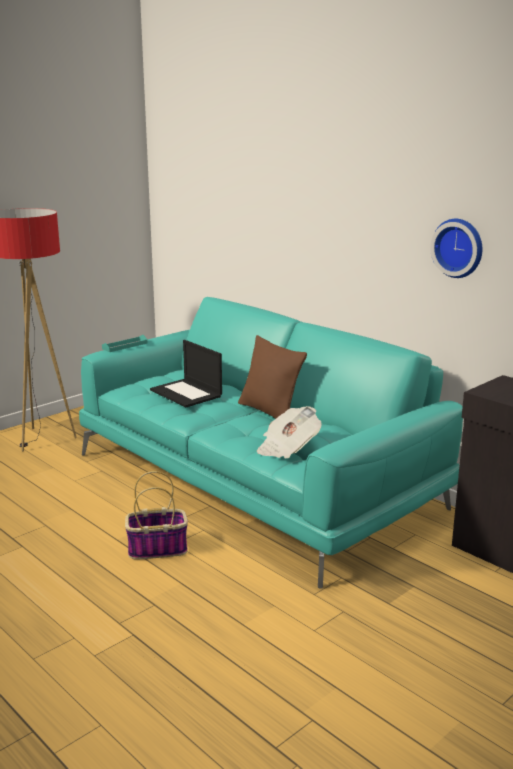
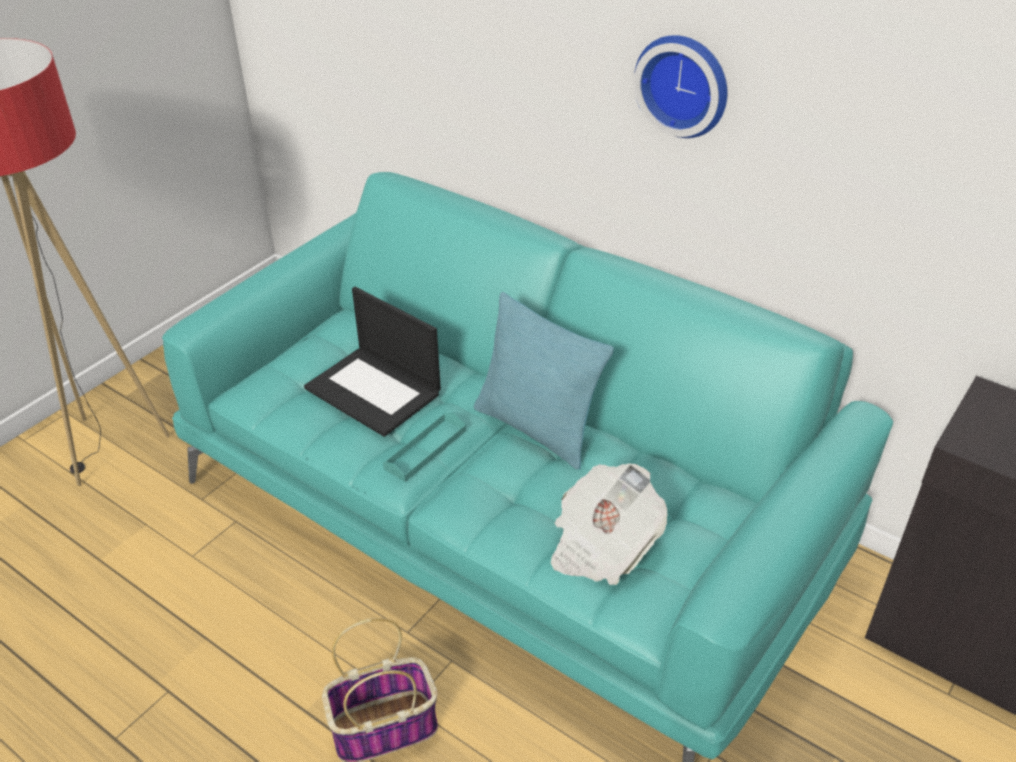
camera: 10 degrees left, 20 degrees up
(125, 346) = (238, 295): turquoise tray -> turquoise tray (425, 449)
(269, 412) = (537, 429): brown pillow -> turquoise pillow
(459, 247) = (915, 144): wall clock -> wall clock (684, 84)

